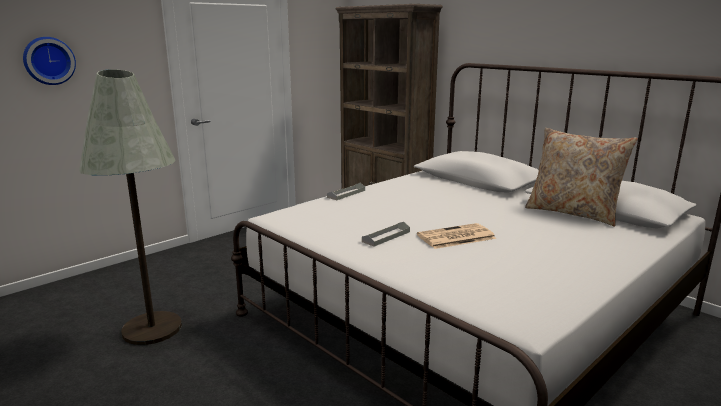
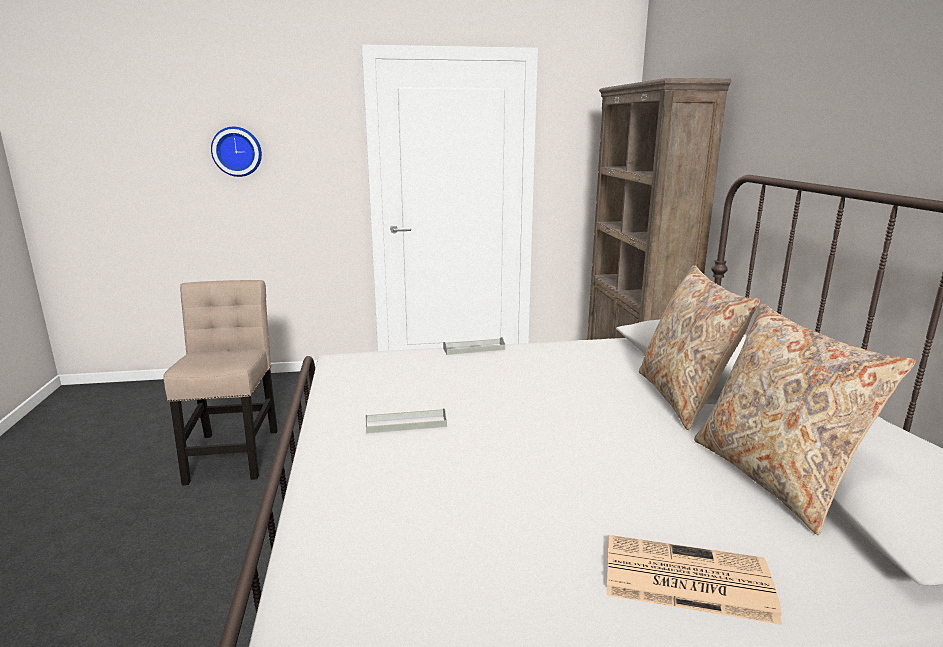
camera: 35 degrees right, 0 degrees up
(152, 328) = (233, 452): grey floor lamp -> beige chair
(455, 237) = (490, 456): newspaper -> newspaper (684, 579)
(492, 192) = (683, 398): none -> beige pillow

